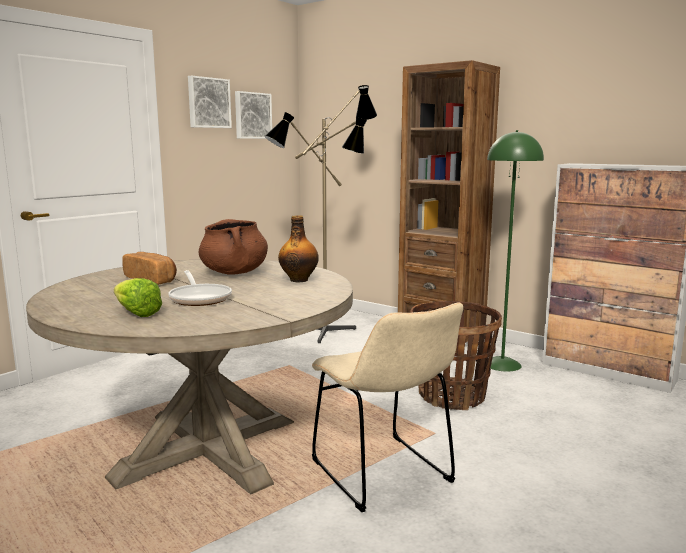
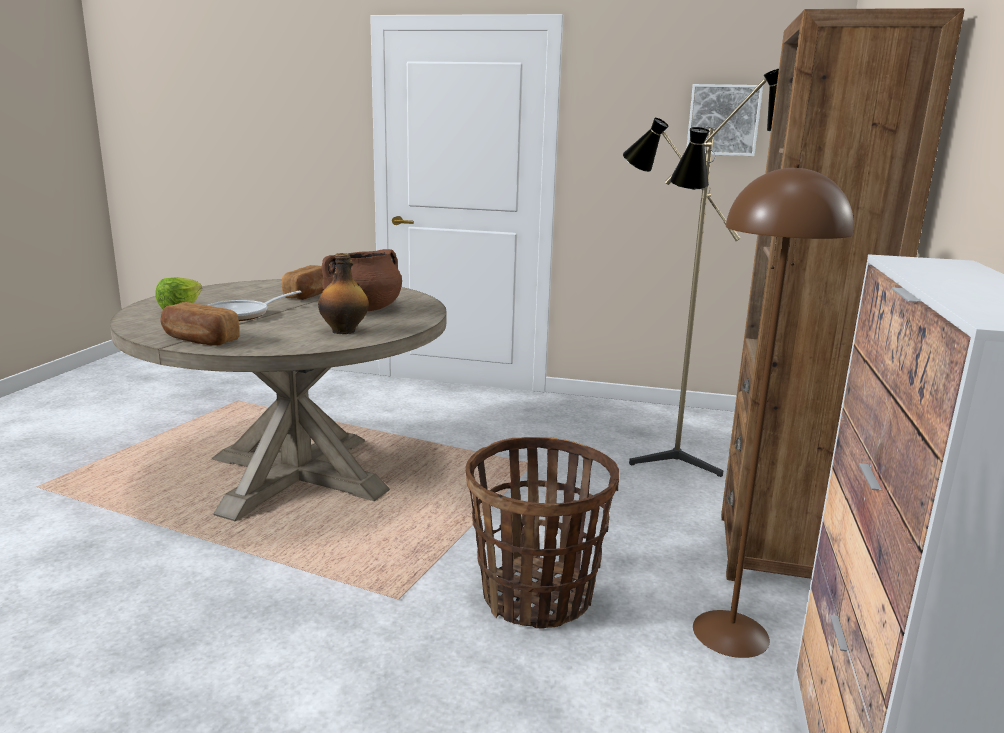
camera: 65 degrees right, 5 degrees up
(208, 103) = (640, 103): picture -> none
(276, 311) = (199, 340): none -> bread
(385, 475) = (273, 581): beige chair -> none
(502, 364) = (731, 633): green floor lamp -> brown floor lamp

